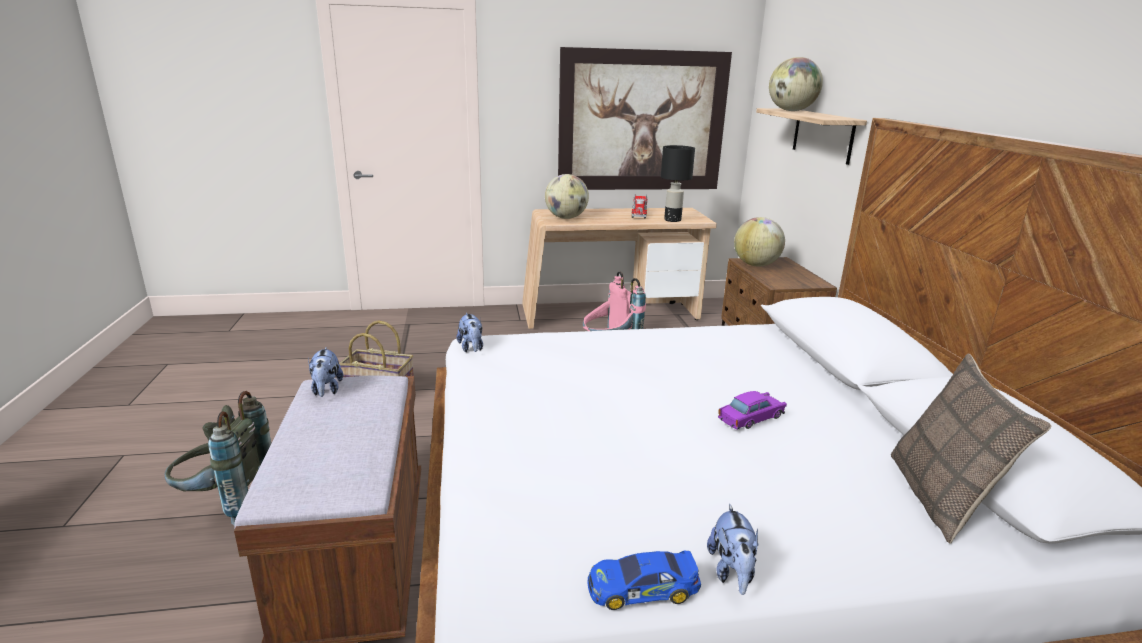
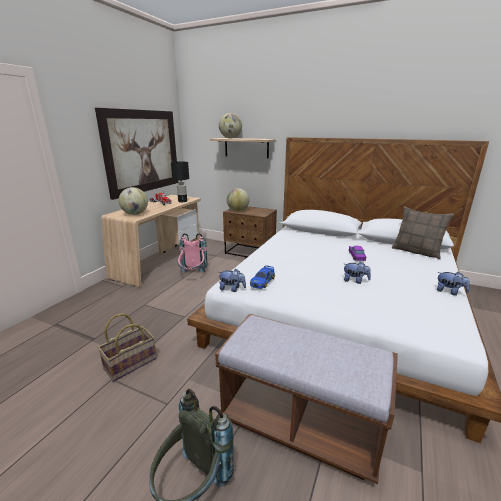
camera: 55 degrees left, 0 degrees up
(326, 390) = (249, 344): plush toy -> plush toy (355, 281)
(642, 588) = (458, 309): toy car -> toy car (262, 281)

